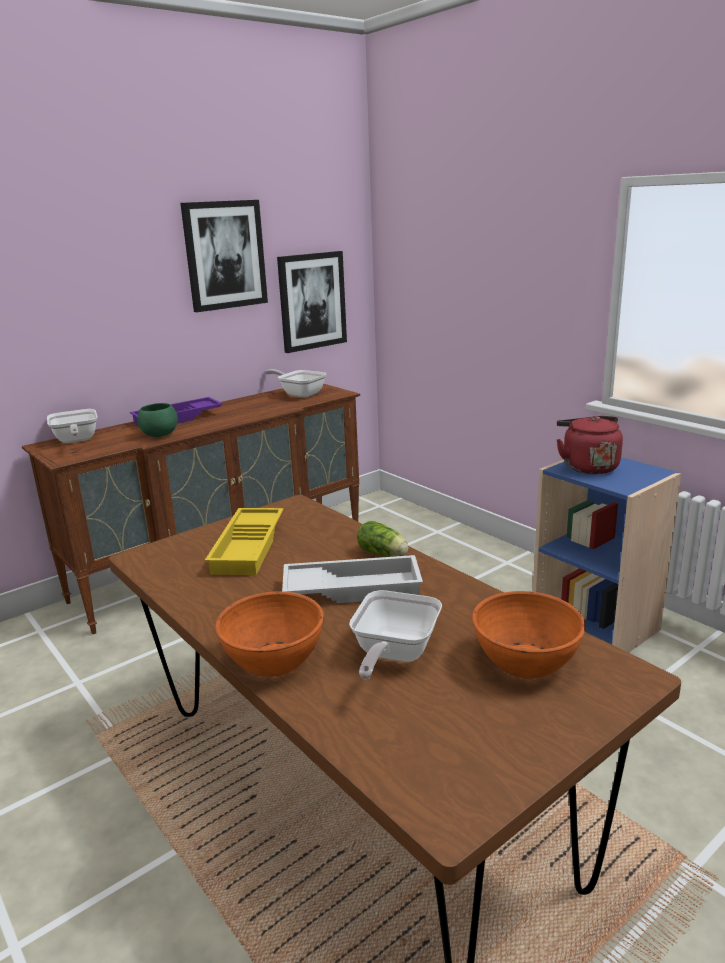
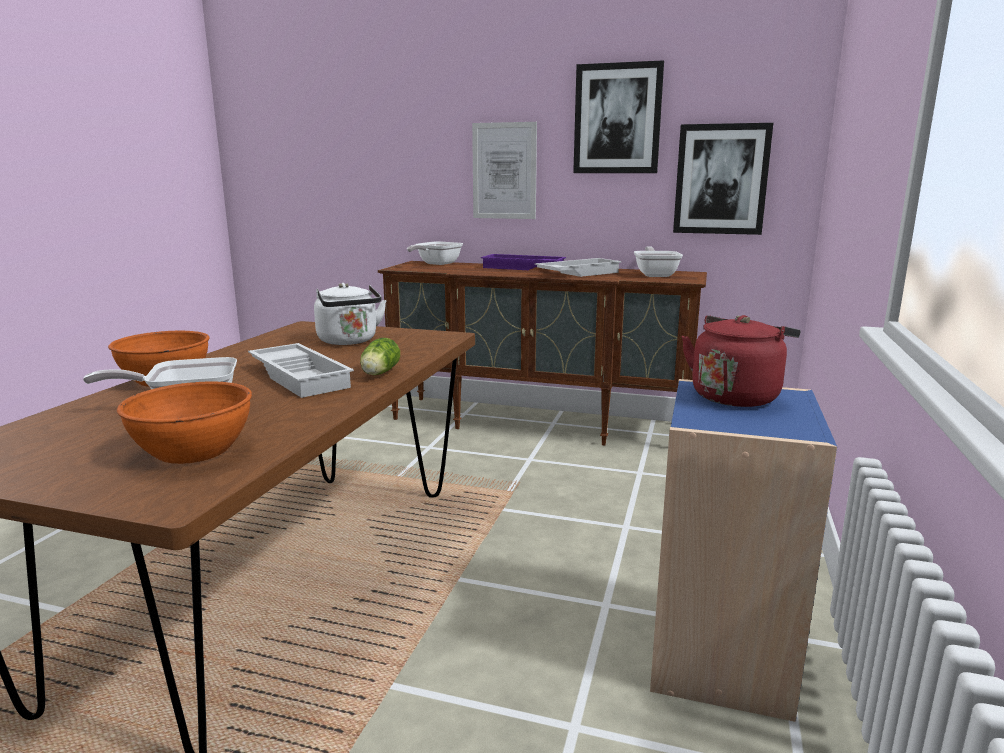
camera: 55 degrees right, 5 degrees down
(120, 319) = (504, 171): none -> picture
(160, 435) = (478, 271): green bowl -> none
(247, 410) = (578, 273): none -> white tray
(250, 547) = (349, 341): yellow tray -> white kettle

